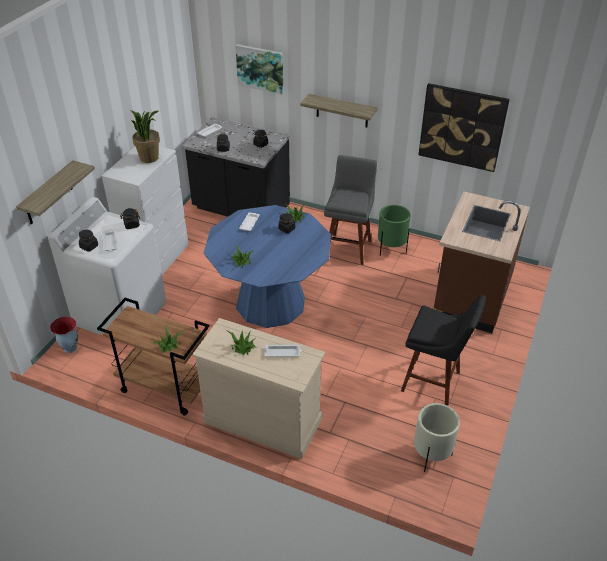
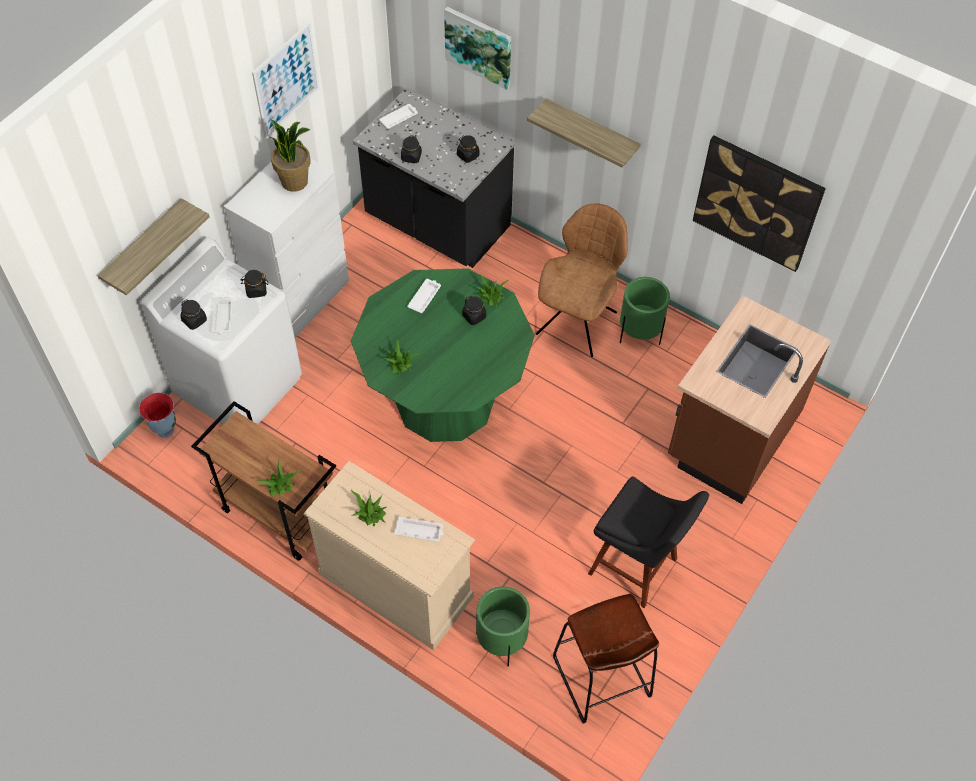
camera: 10 degrees right, 15 degrees up
(137, 90) = (286, 80): none -> picture
(270, 302) = (445, 400): blue dining table -> green dining table
(348, 247) = (578, 321): grey stool -> brown chair
(351, 444) = (502, 641): none -> green planter
(431, 456) = (601, 677): beige planter -> brown stool

